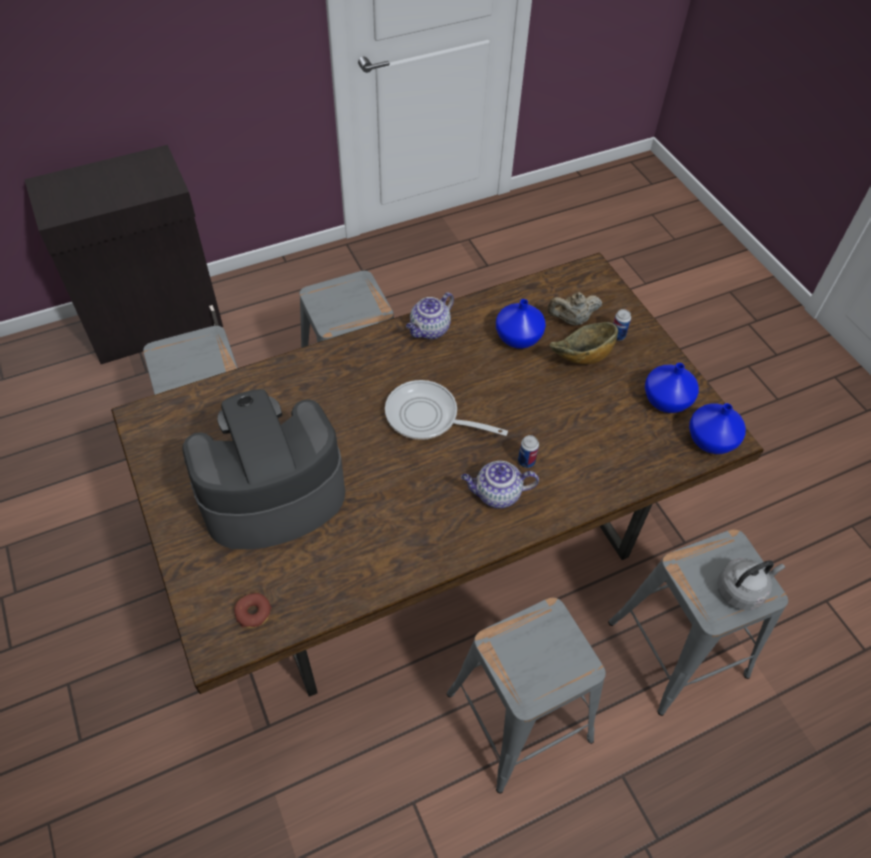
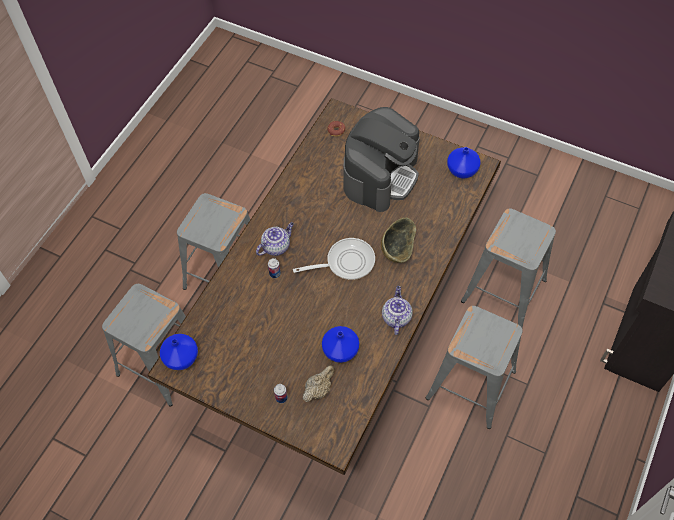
camera: 145 degrees right, 5 degrees up
(580, 358) = (292, 363): bowl -> bowl (398, 250)
(666, 400) = (222, 369): blue vase -> blue vase (462, 171)
(741, 590) = (129, 316): grey kettle -> none

